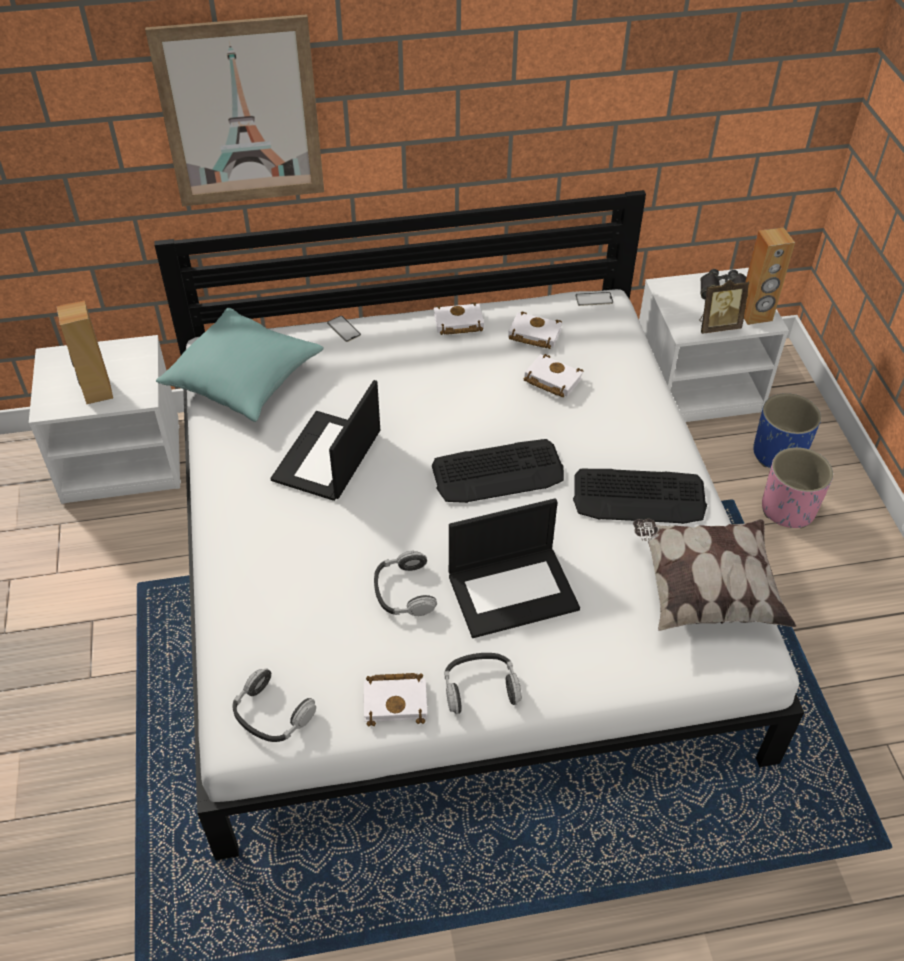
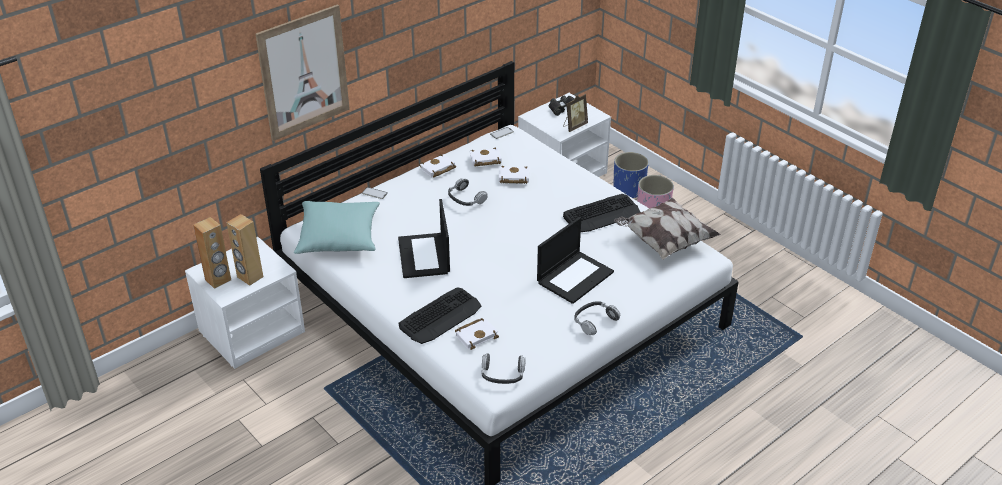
camera: 30 degrees left, 10 degrees down
(397, 700) = (559, 343): white book -> white book (476, 335)
(403, 591) = (521, 298): headphones -> headphones (466, 198)
(498, 472) = (523, 229): keyboard -> keyboard (440, 316)
(755, 315) = (589, 115): brown speaker -> brown speaker (218, 280)

